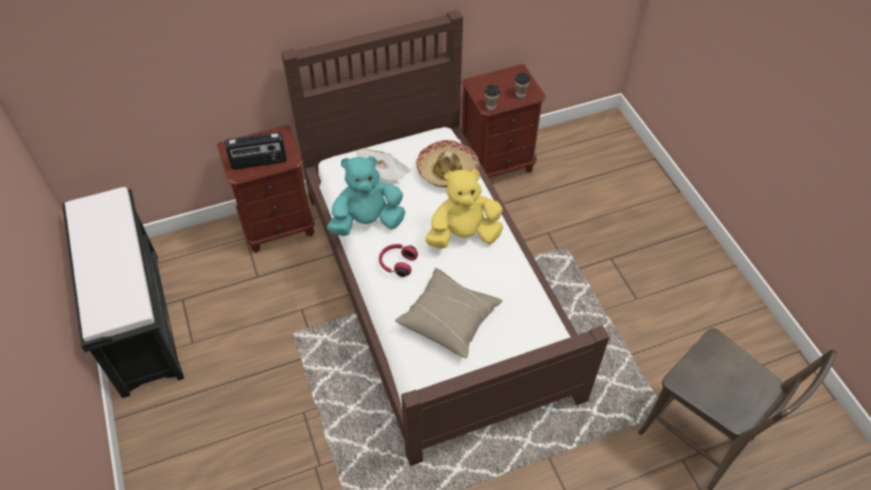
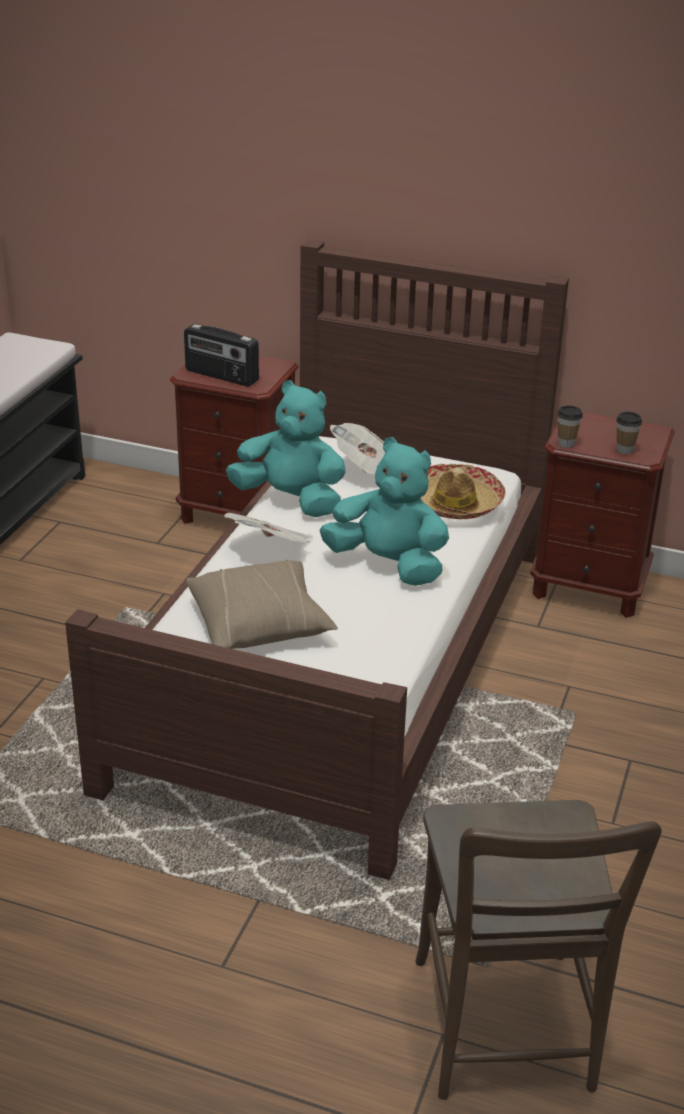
camera: 40 degrees right, 20 degrees down
(397, 263) = (272, 549): red headphones -> newspaper
(463, 235) = (388, 565): yellow plush toy -> turquoise plush toy

